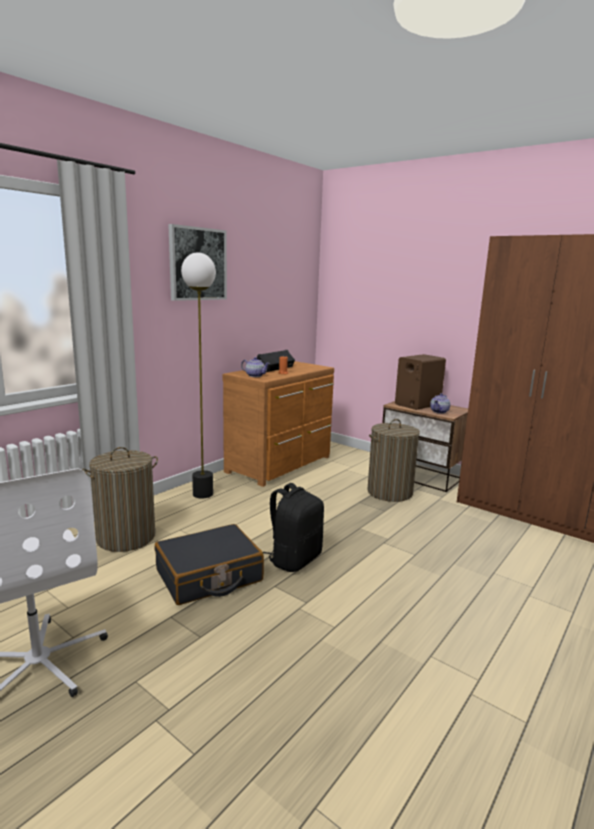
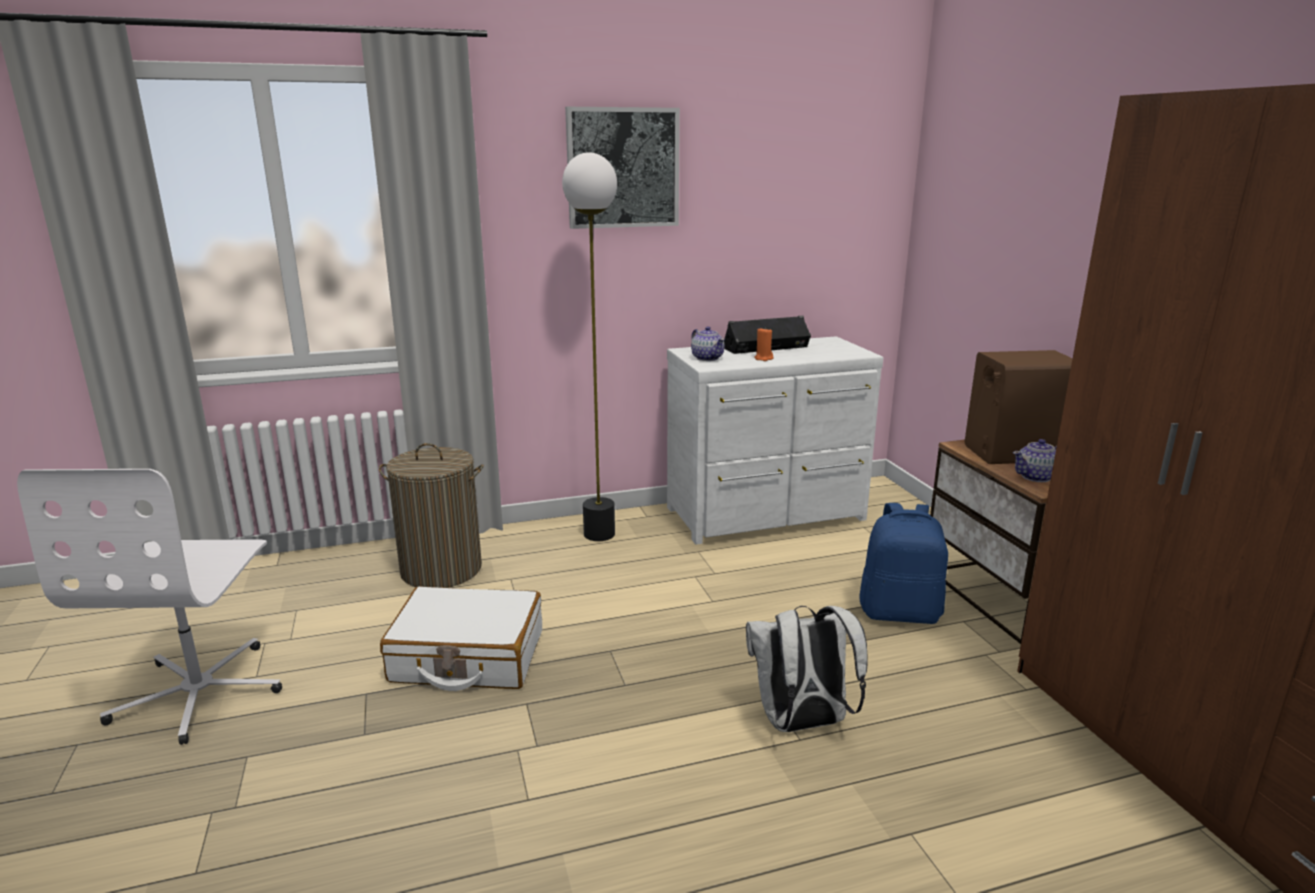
camera: 35 degrees right, 5 degrees up
(209, 576) = (467, 657): black suitcase -> white suitcase
(281, 465) = (768, 515): brown dresser -> white dresser
(294, 559) = (601, 674): black backpack -> none
(389, 492) = (900, 612): laundry basket -> blue backpack
(408, 548) = (801, 723): none -> white backpack

